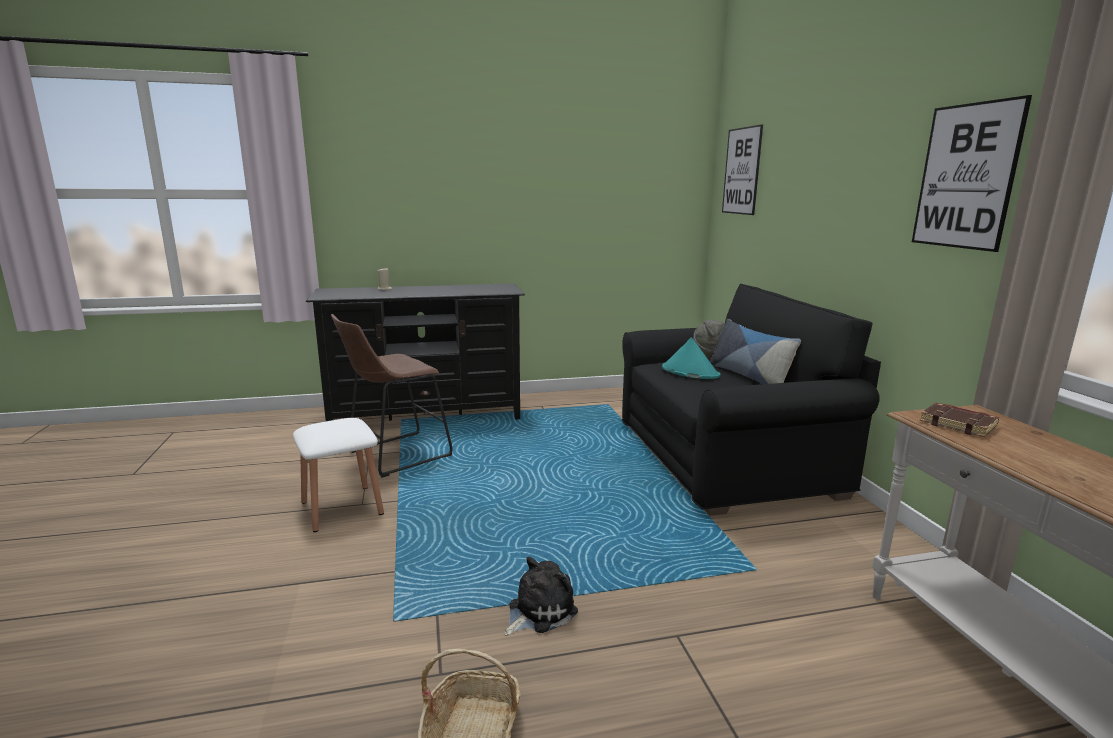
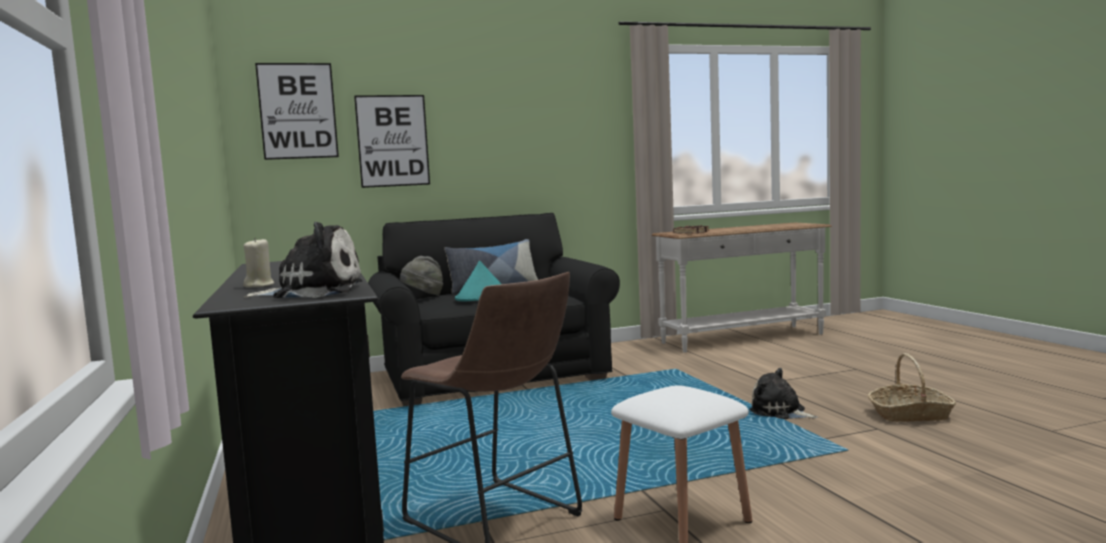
camera: 95 degrees left, 10 degrees down
(339, 294) = (313, 292): none -> plush toy
(966, 176) = (580, 114): picture -> picture (392, 141)

